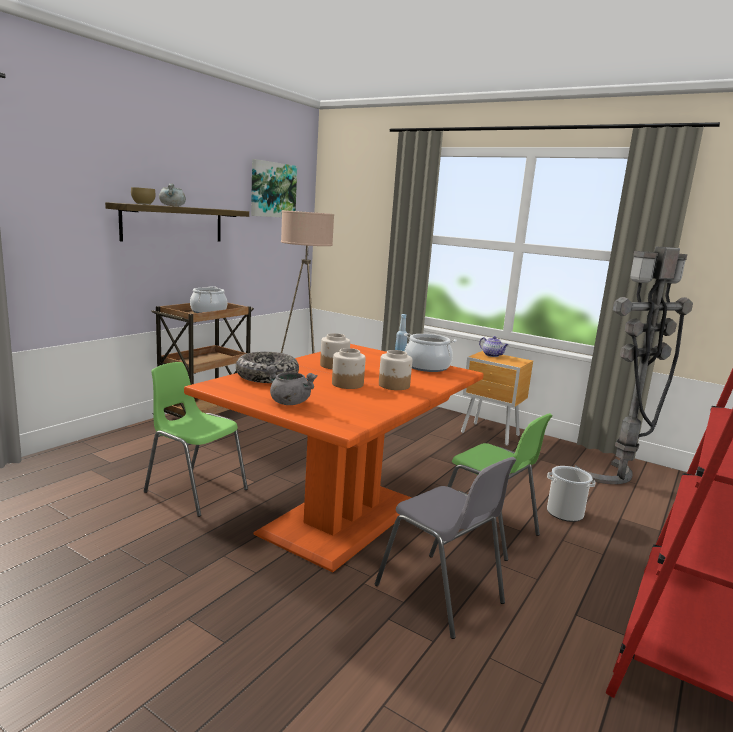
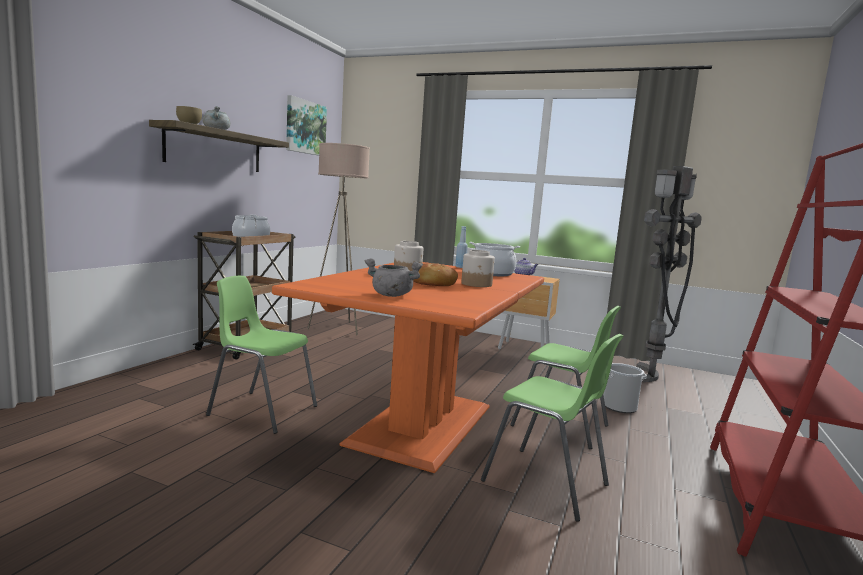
camera: 10 degrees left, 5 degrees down
(267, 377) = (351, 279): bowl -> none
(347, 384) = (433, 283): jar -> bread
(440, 594) = (546, 483): grey chair -> green chair

